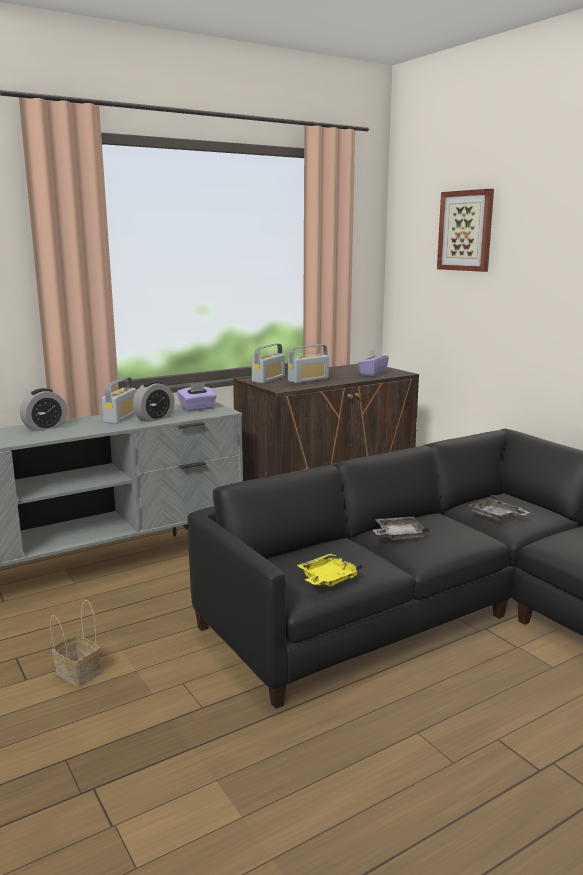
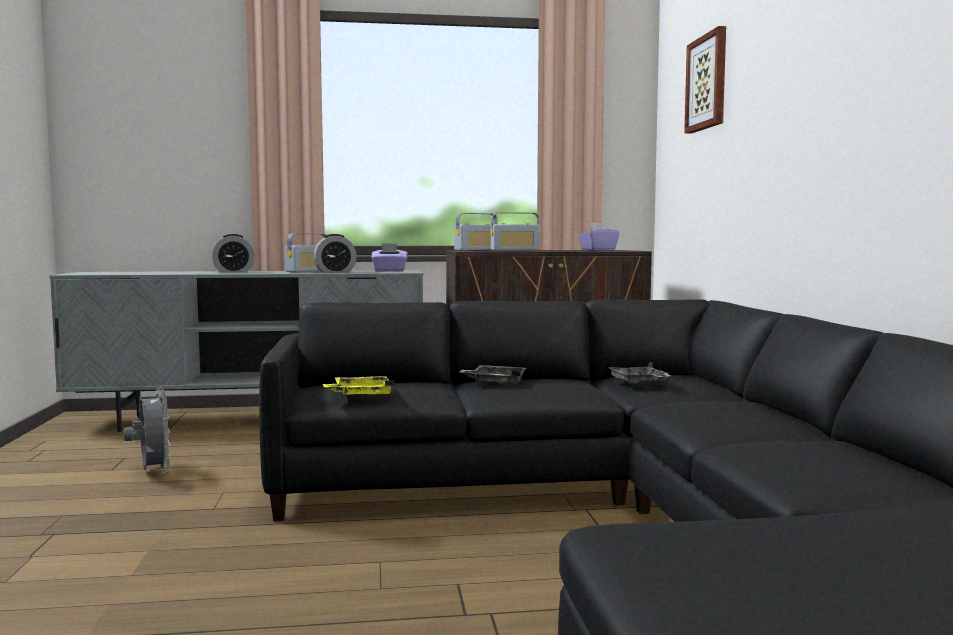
camera: 25 degrees right, 10 degrees down
(76, 673) = (152, 473): basket -> grey fan

